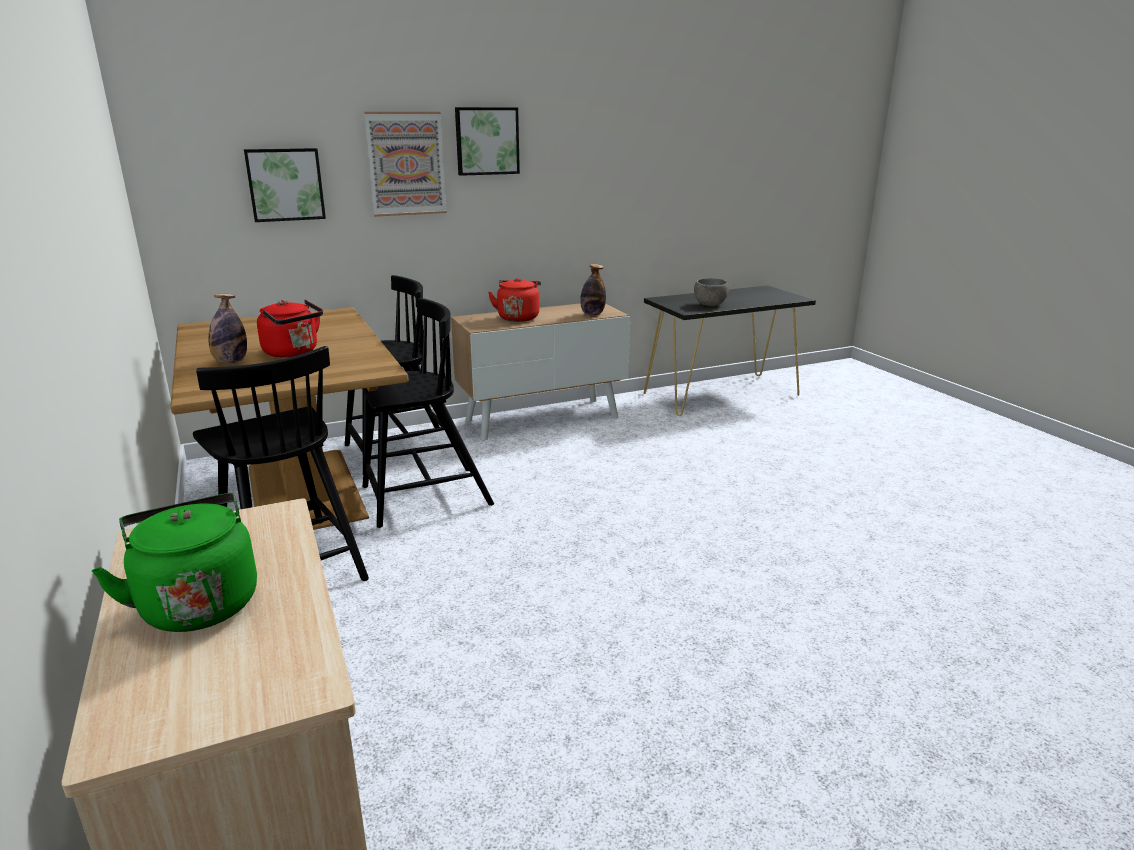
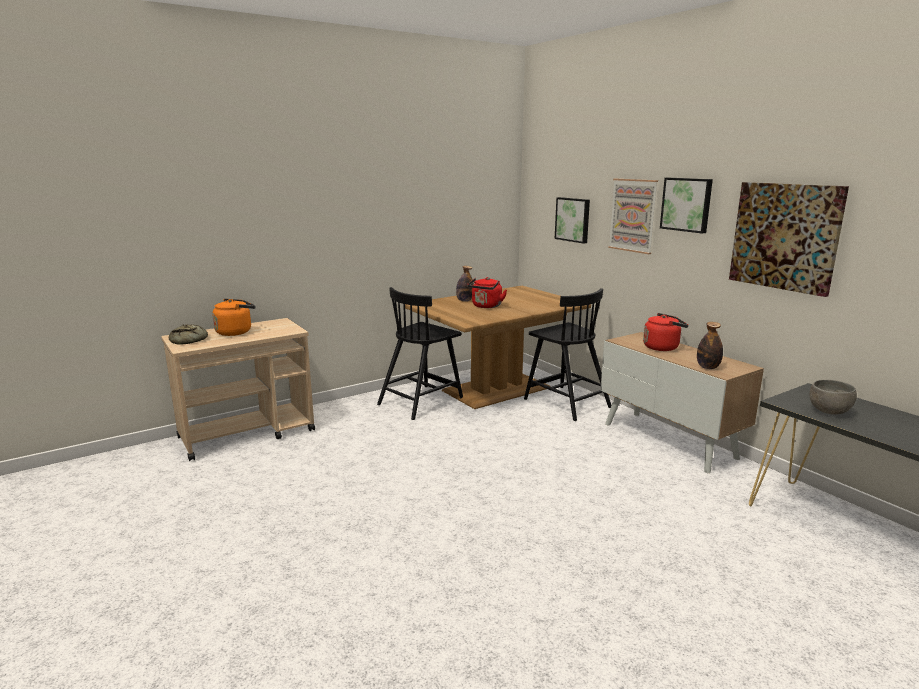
camera: 80 degrees right, 5 degrees down
(198, 603) = (236, 332): green kettle -> orange kettle
(211, 690) = (189, 340): none -> bread
(424, 497) = (507, 418): black chair -> none
(601, 164) = (785, 236): none -> picture

